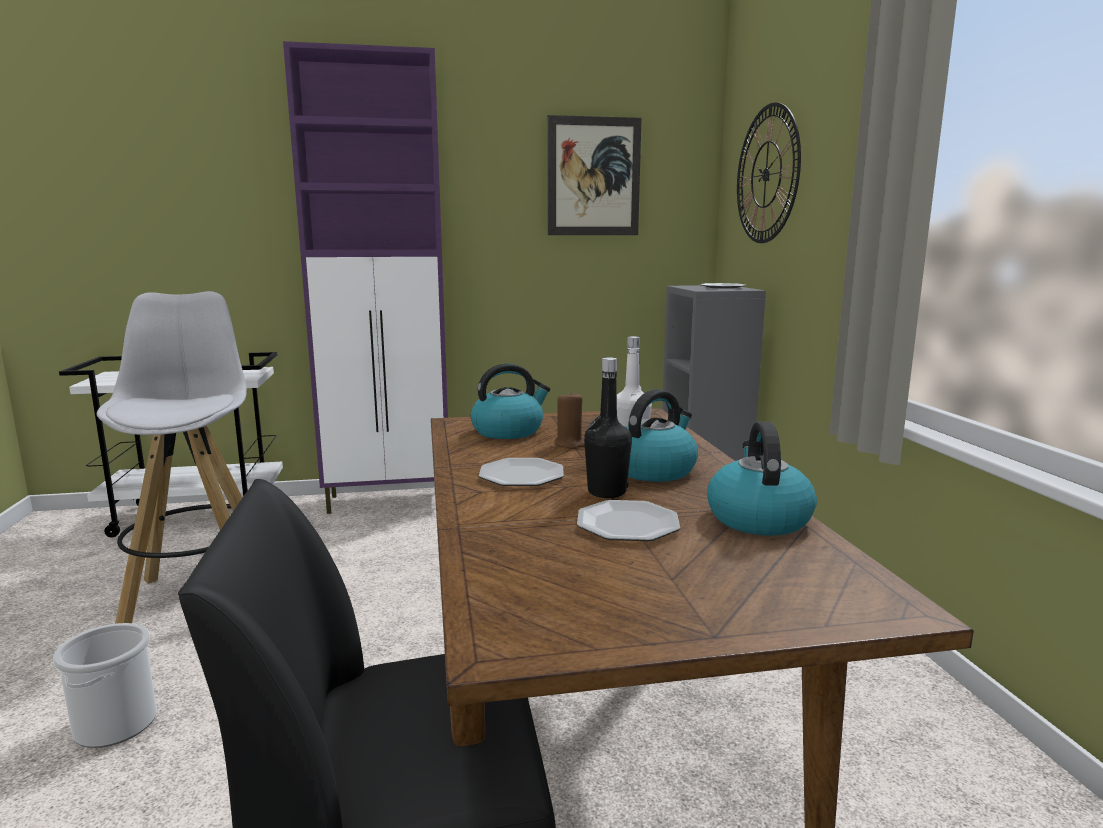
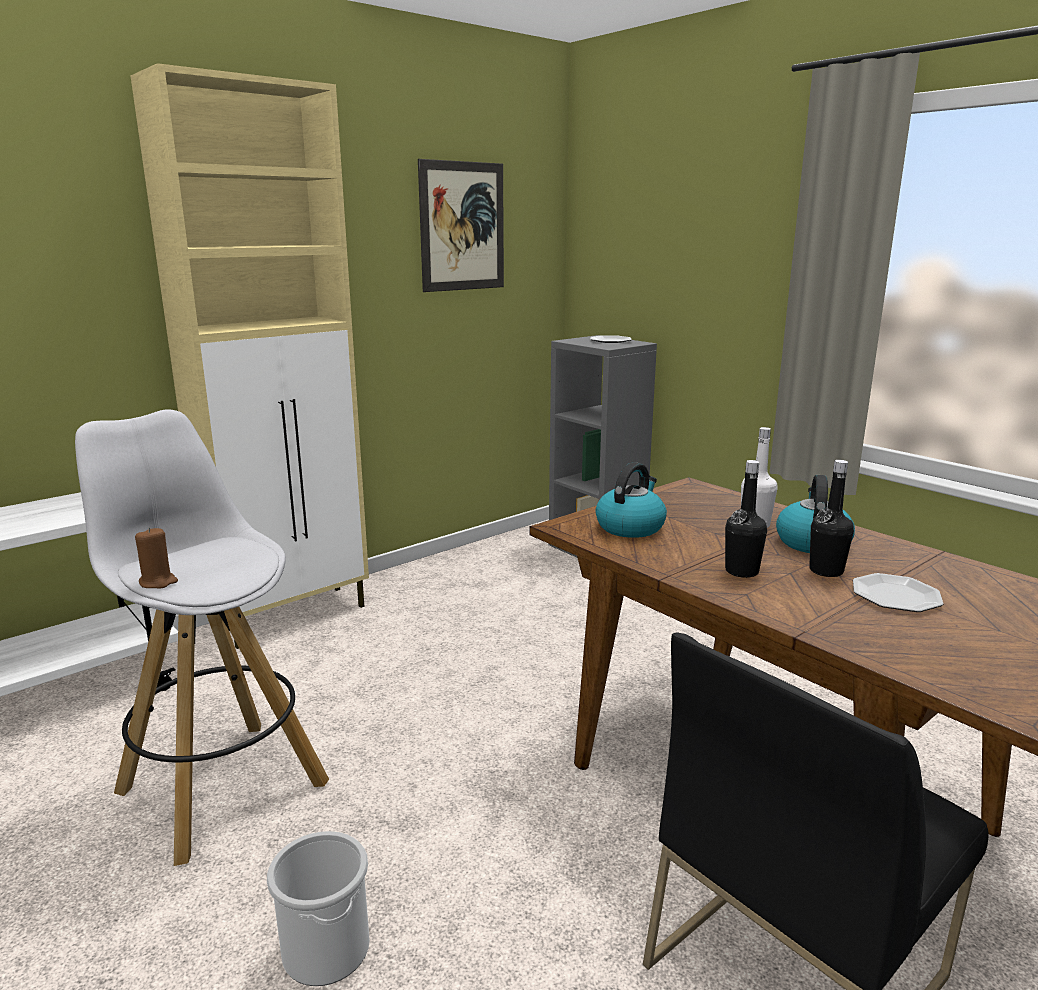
camera: 30 degrees left, 5 degrees up
(390, 501) = (293, 616): purple cabinet -> beige cabinet
(521, 476) = (741, 571): plate -> black bottle
(570, 444) = (706, 530): brown candle -> brown candle (158, 582)
(757, 518) = (948, 568): kettle -> none
(766, 174) = (644, 232): wall clock -> none

